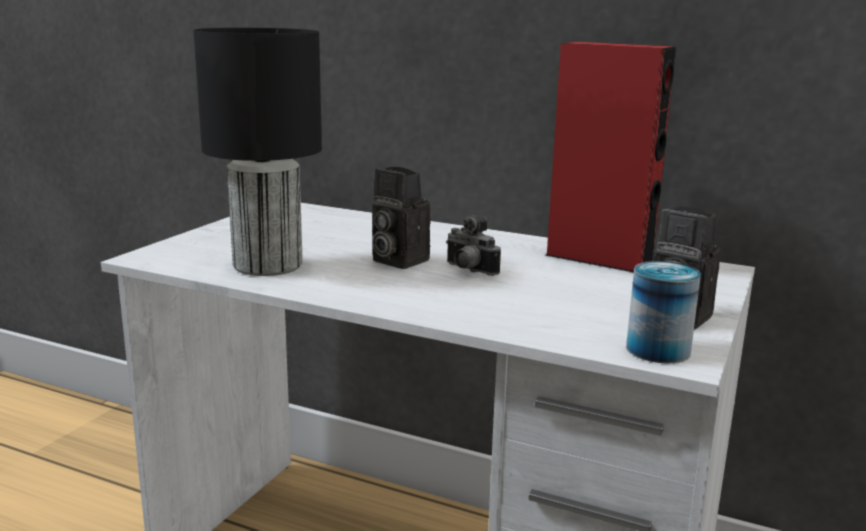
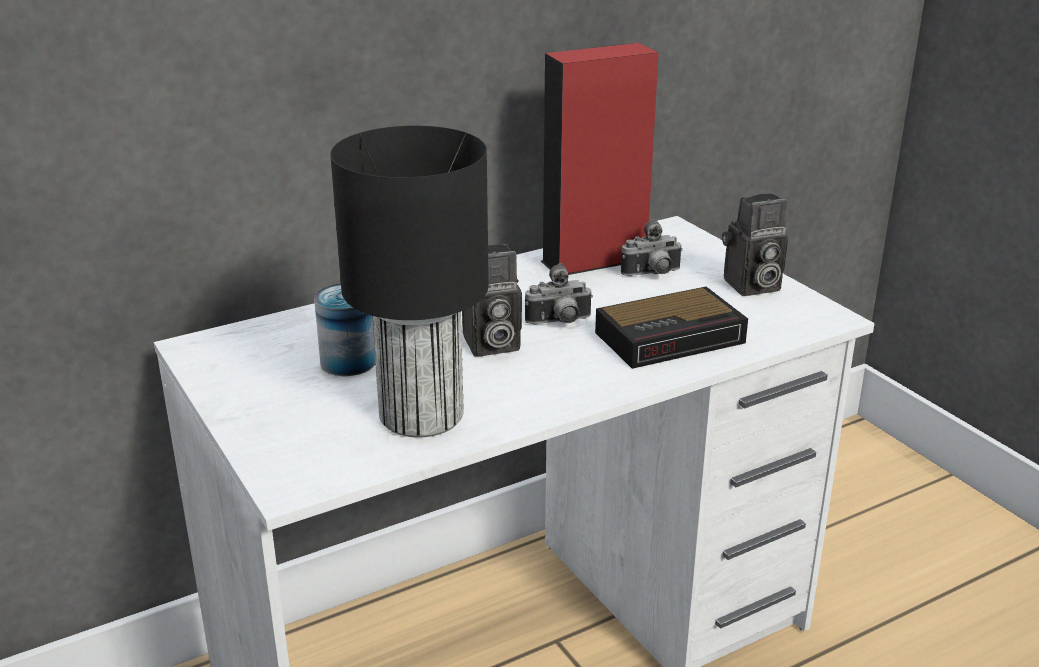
camera: 55 degrees left, 10 degrees up
(512, 308) = (672, 337): none -> alarm clock
(615, 280) = (652, 274): none -> camera
(658, 350) = (805, 317): can -> can (348, 362)

